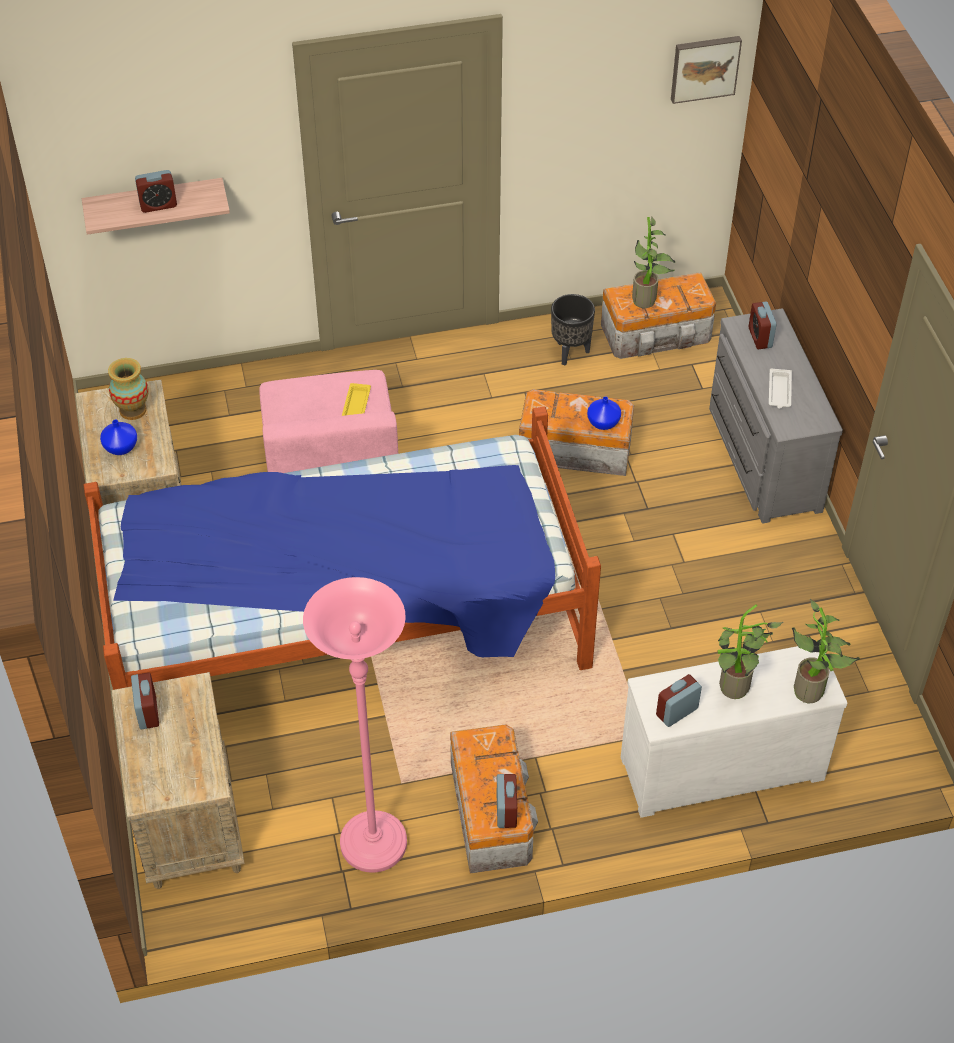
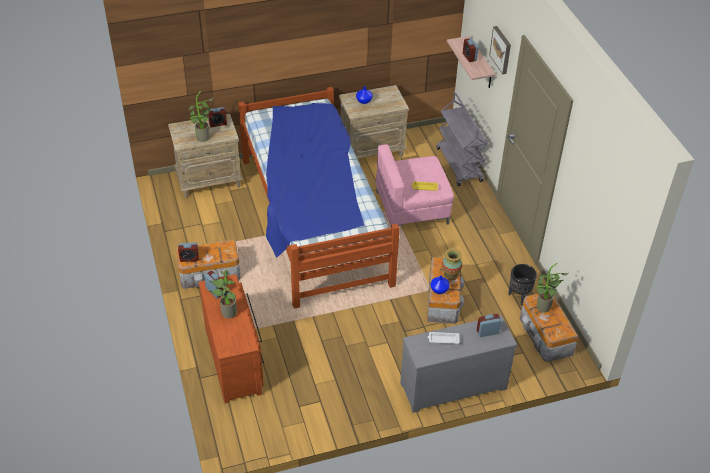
camera: 85 degrees right, 5 degrees down
(133, 410) = (387, 102): vase -> vase (450, 275)
(219, 390) = (459, 165): none -> grey cart
(373, 844) = (195, 236): pink floor lamp -> none
(704, 67) = (619, 225): picture -> picture (501, 49)
(720, 764) = (235, 359): white dresser -> brown dresser
(812, 691) = (226, 344): potted plant -> potted plant (203, 139)

